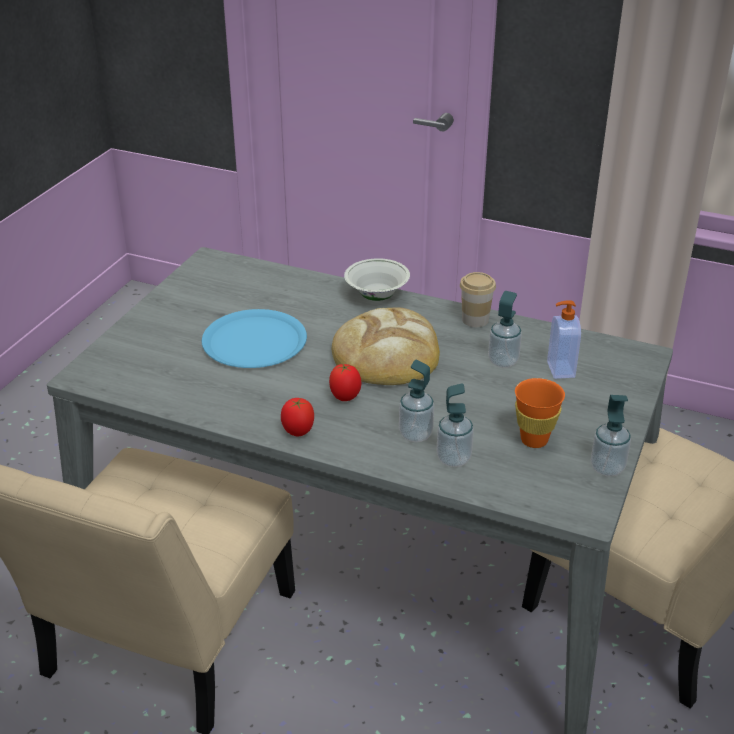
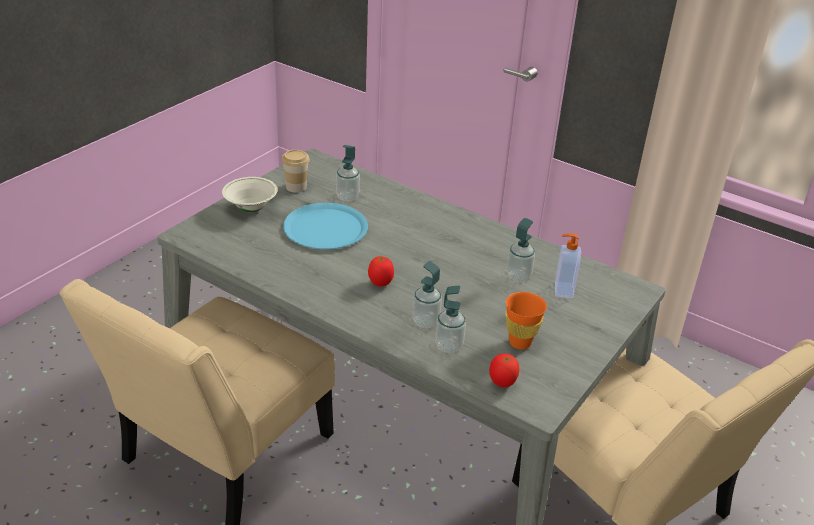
camera: 10 degrees right, 0 degrees up
(298, 432) = (333, 304): tomato -> tomato (502, 383)
(377, 296) = (435, 208): white bowl -> white bowl (251, 208)
(387, 354) = (426, 254): bread -> none
(475, 320) = (508, 239): cup -> cup (296, 187)
(607, 468) = (572, 375): soap dispenser -> soap dispenser (347, 197)

